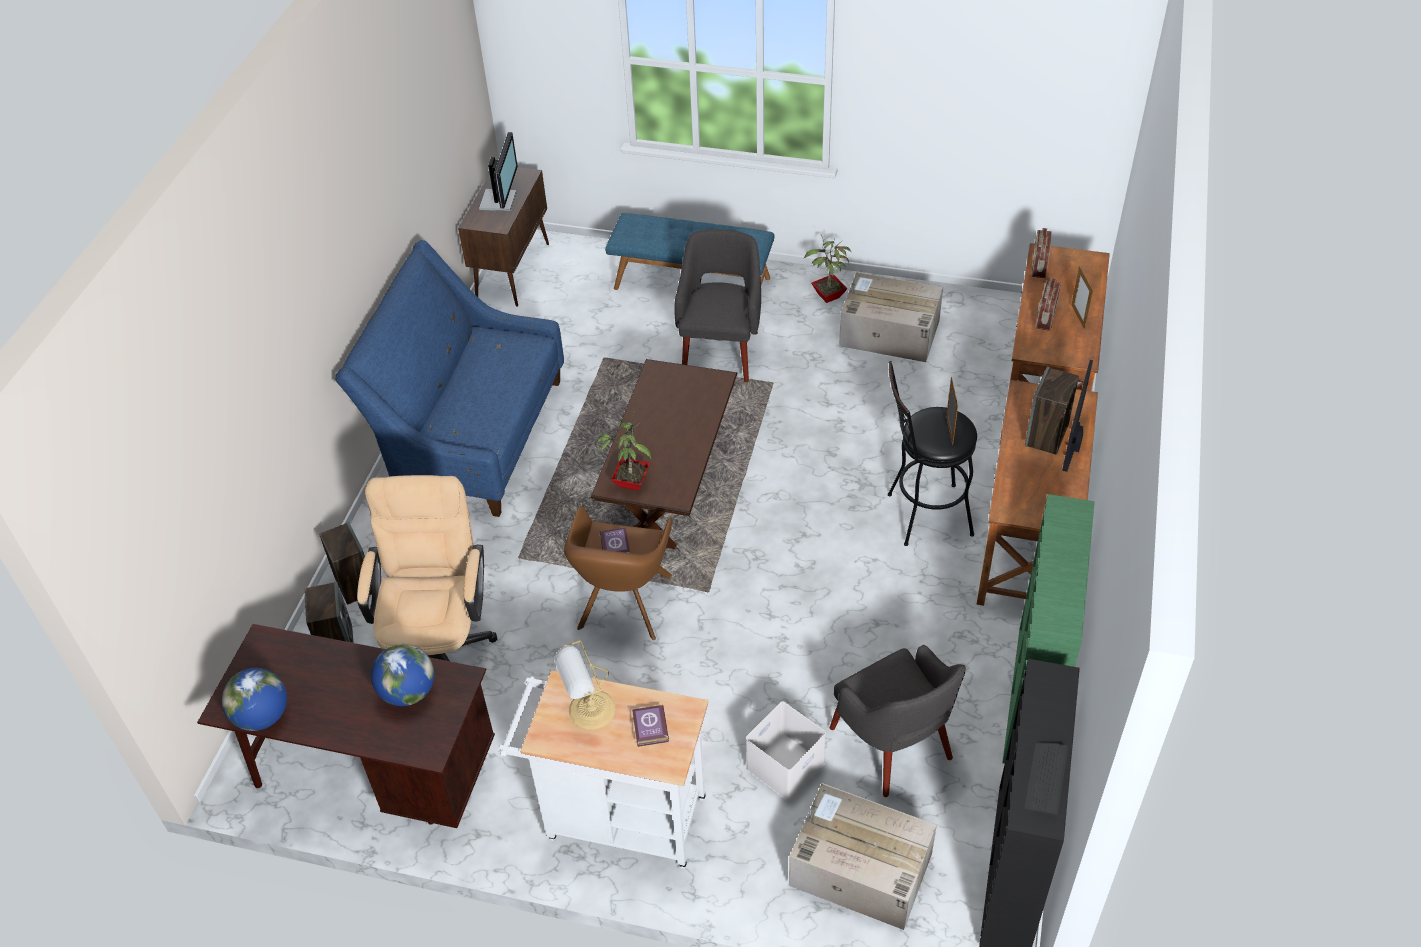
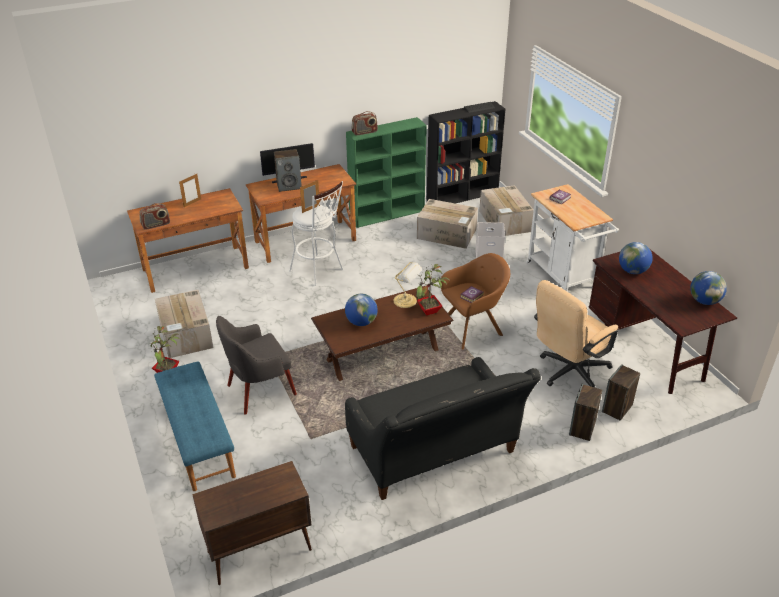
camera: 130 degrees left, 10 degrees down
(472, 437) = (436, 455): blue sofa -> black sofa
(500, 200) = (253, 493): monitor -> none
(589, 711) = (575, 213): table lamp -> table lamp (406, 301)
(678, 409) = (361, 322): none -> globe
(892, 744) = (447, 234): grey armchair -> cardboard box
(921, 515) = (319, 272): black stool -> white stool
(1045, 317) = (200, 210): radio -> radio (364, 132)

